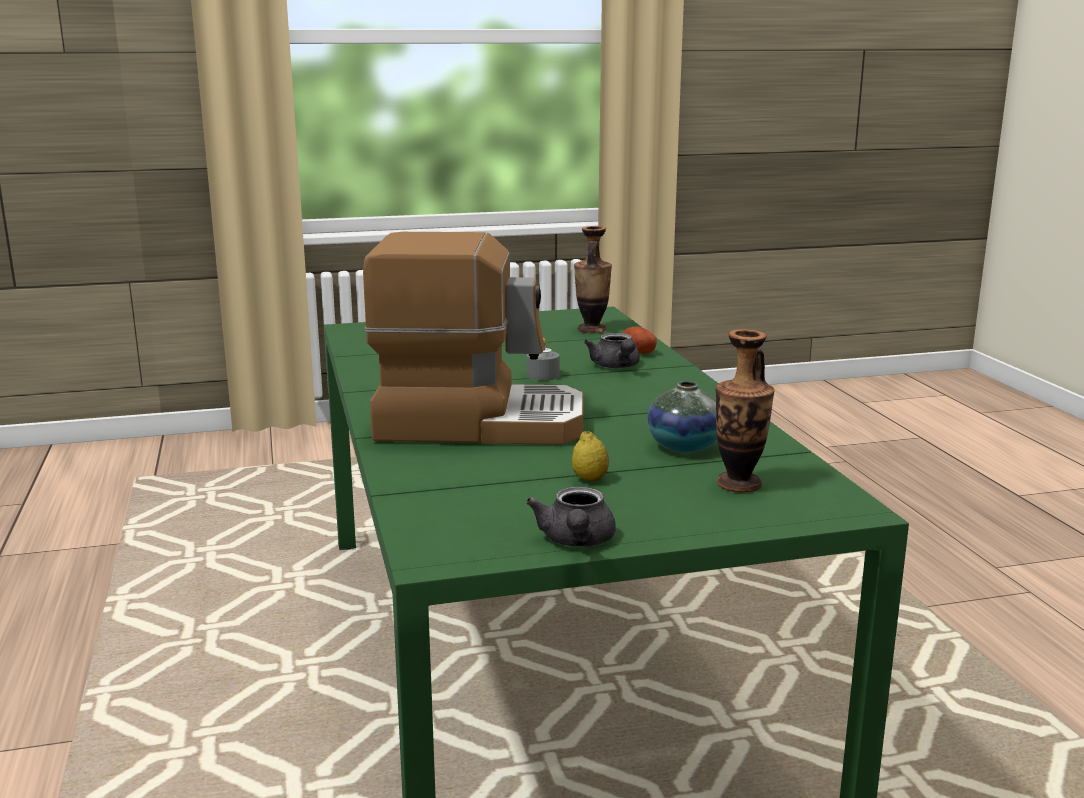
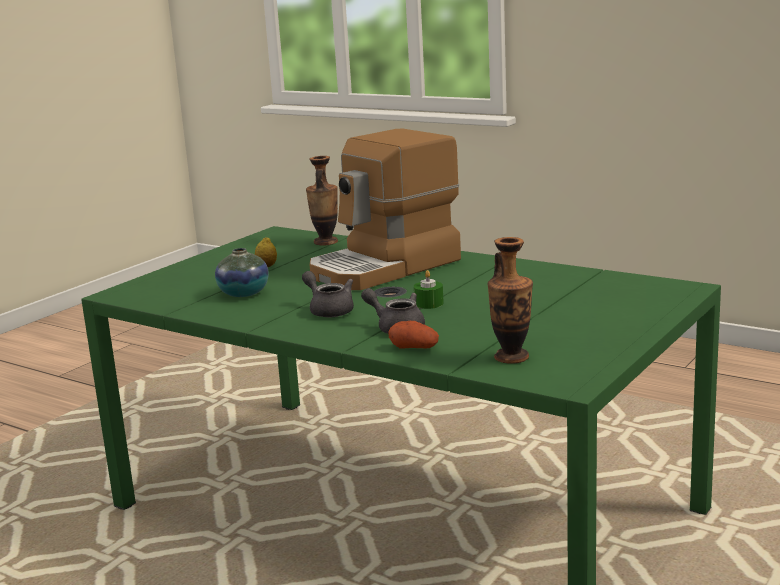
camera: 140 degrees right, 0 degrees up
(543, 375) = (429, 303): grey candle -> green candle
(576, 541) = (229, 249): grey teapot -> grey teapot (329, 310)
(738, 484) = (186, 286): vase -> vase (325, 242)

